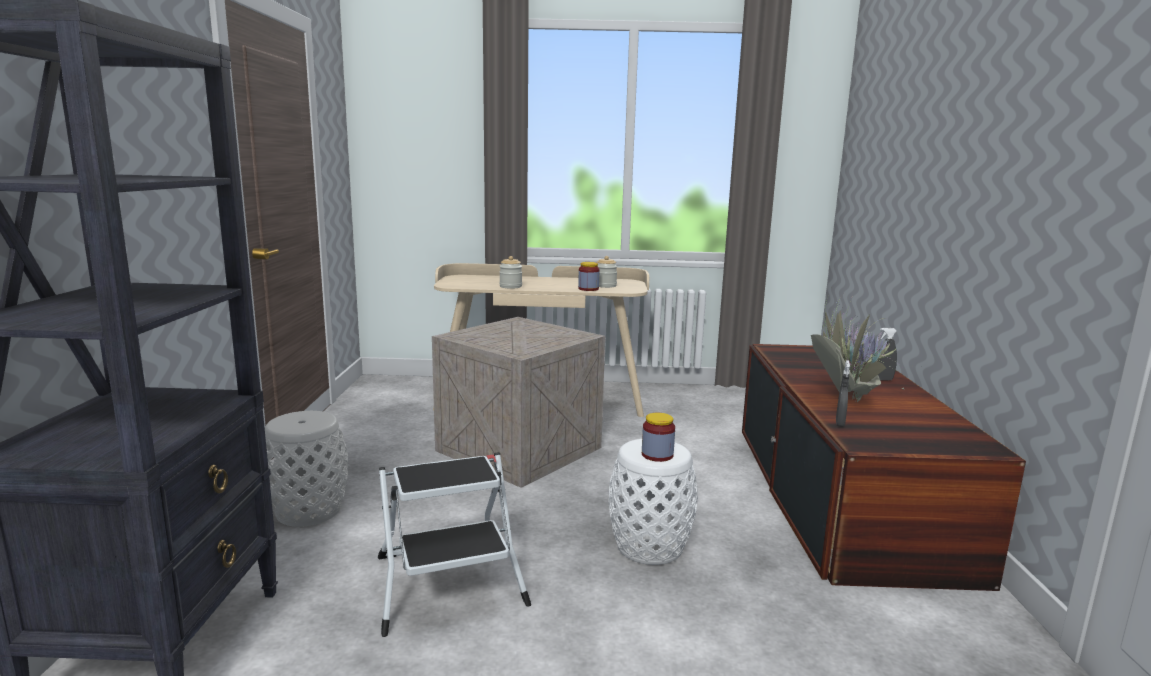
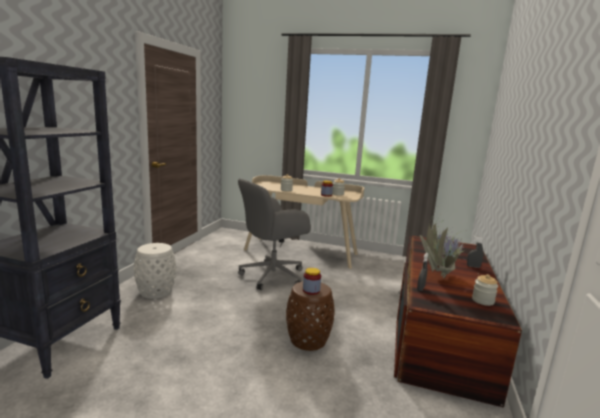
camera: 15 degrees right, 0 degrees up
(447, 582) = (196, 338): step ladder -> none
(516, 449) = (272, 276): crate -> grey office chair
(650, 547) = (308, 340): white stool -> brown stool
(939, 427) = (483, 300): none -> jar

